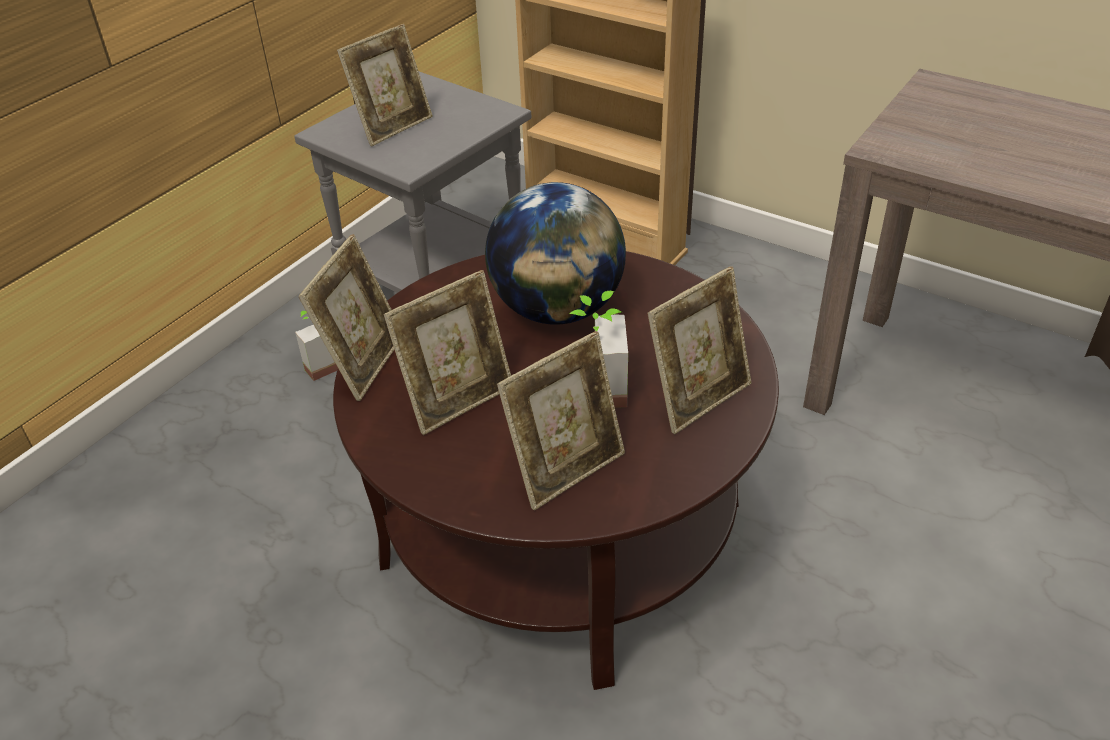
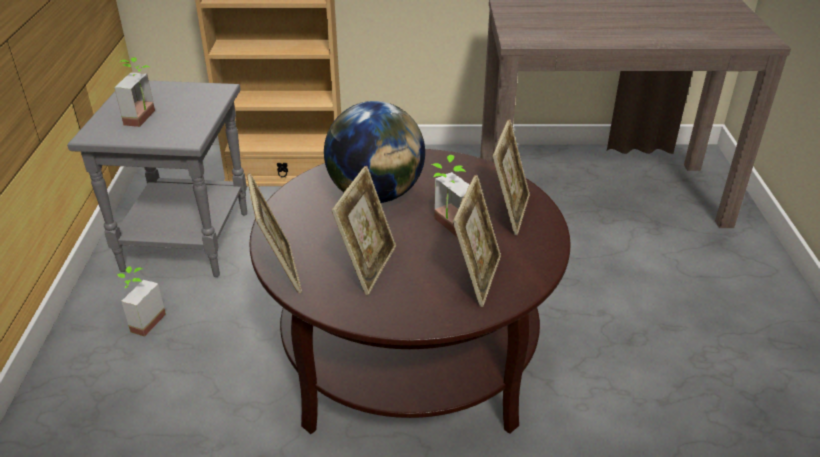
camera: 35 degrees left, 5 degrees down
(393, 127) = (146, 118): picture frame -> potted plant

